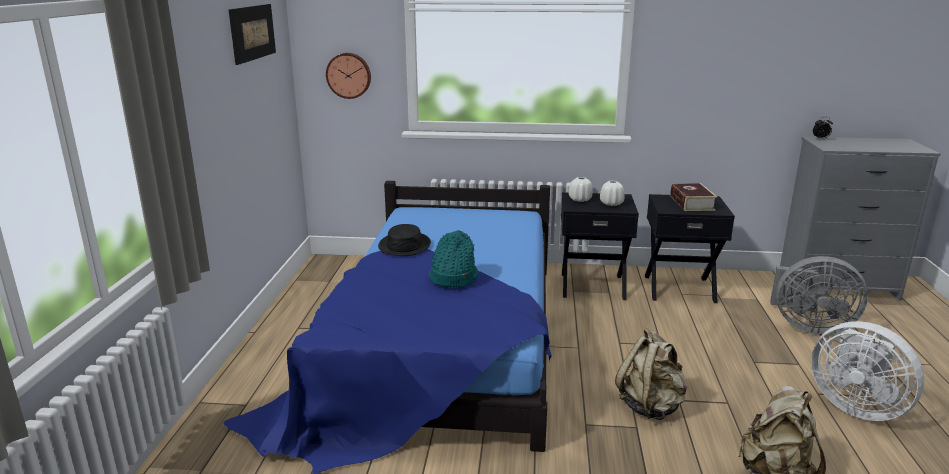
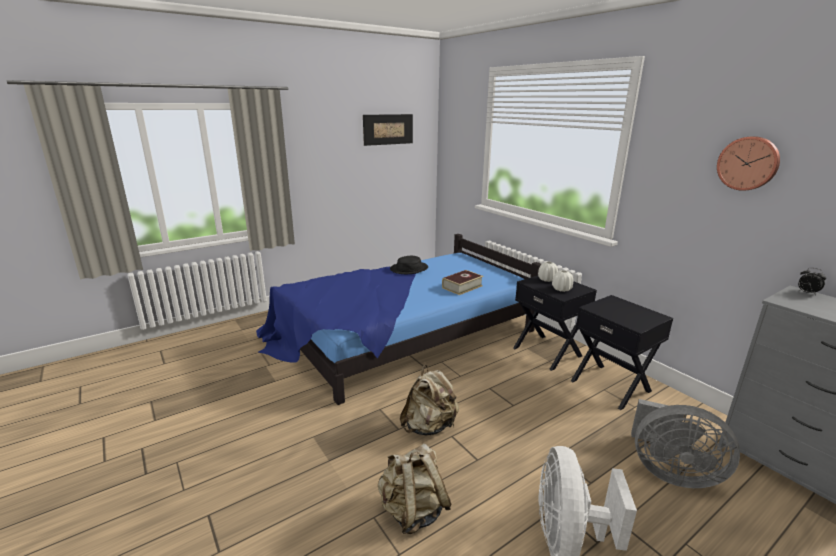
camera: 50 degrees right, 0 degrees up
(349, 75) = (458, 162): wall clock -> wall clock (748, 163)
(452, 277) = (388, 290): turquoise hat -> none
(691, 203) = (628, 312): book -> book (462, 287)
(808, 326) = (670, 472): grey fan -> grey fan turned 45 degrees counterclockwise

